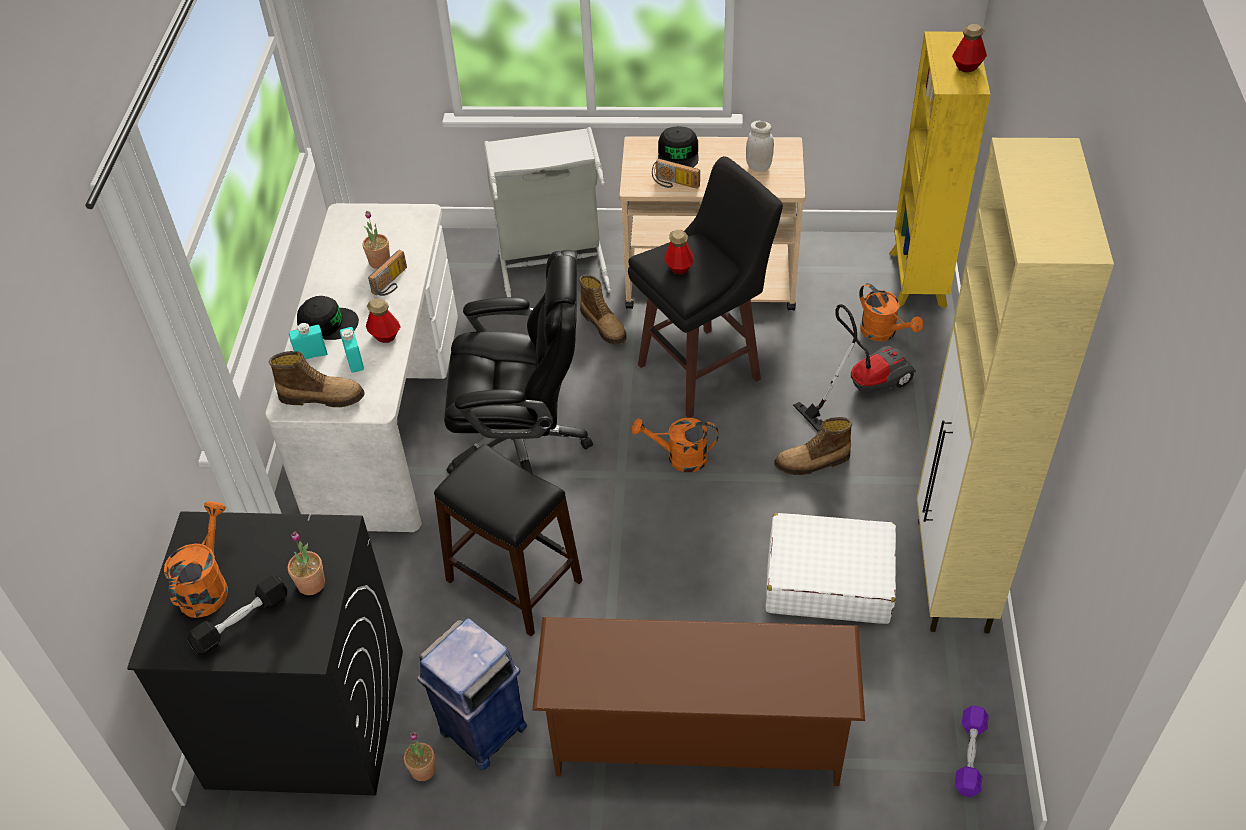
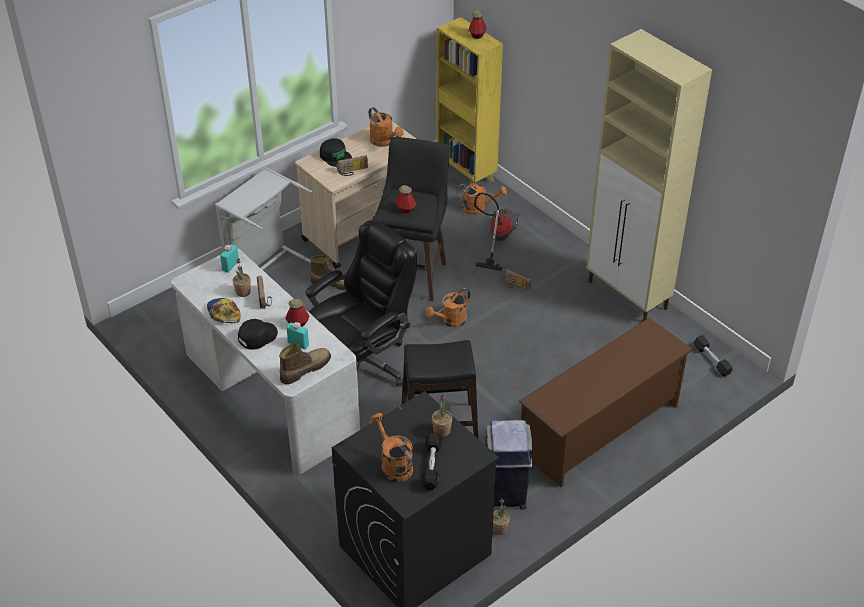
camera: 45 degrees left, 5 degrees down
(311, 355) = (270, 355): turquoise bottle -> turquoise bottle (230, 266)
(331, 274) = (223, 313): none -> cap
(758, 167) = (384, 142): white jar -> orange watering can
(812, 462) = (514, 285): boot -> radio
(828, 580) = (579, 330): white suitcase -> none
(969, 756) = (711, 360): purple dumbbell -> black dumbbell

